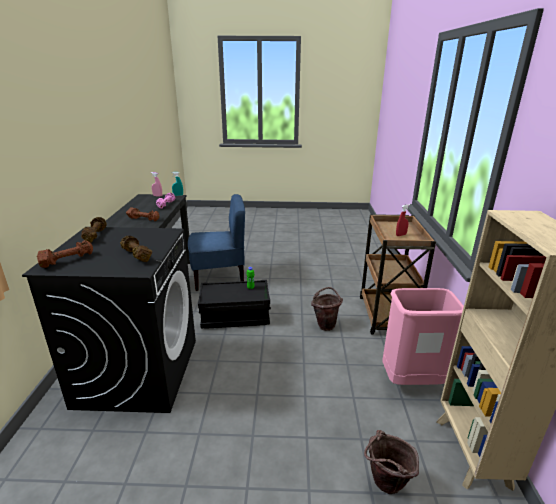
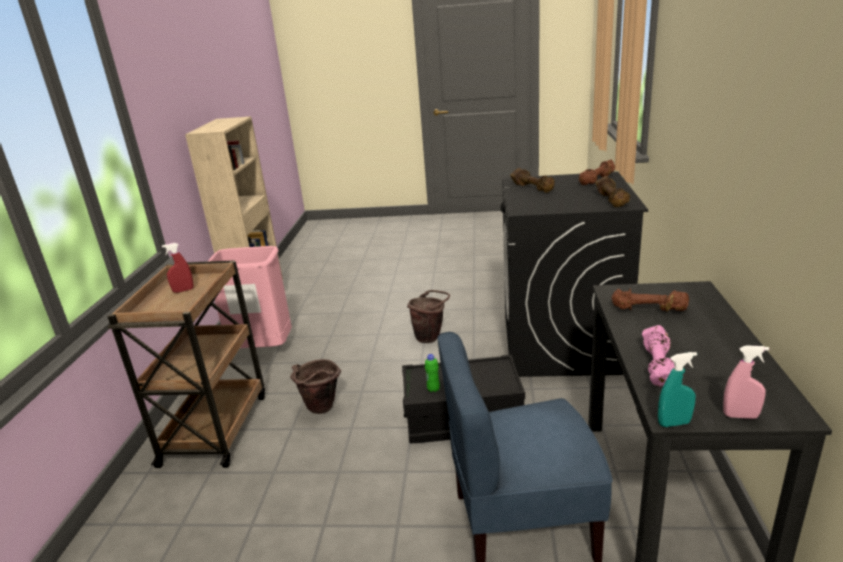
camera: 175 degrees left, 0 degrees up
(384, 486) = (338, 295): brown bucket -> brown bucket (430, 337)

